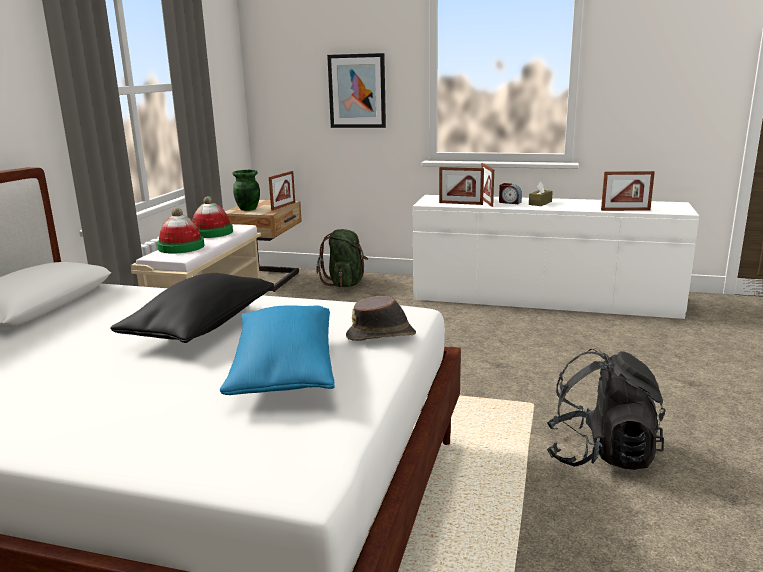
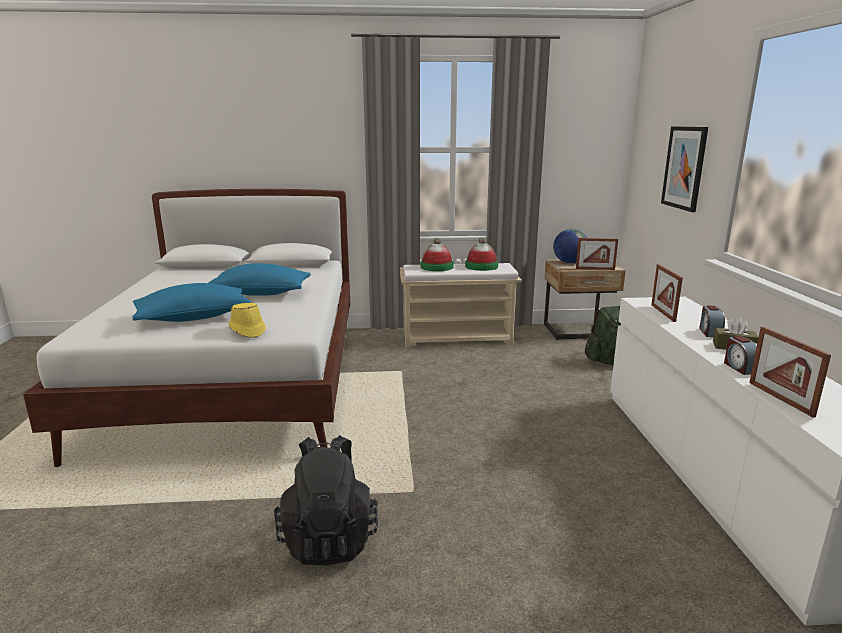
camera: 70 degrees right, 0 degrees up
(201, 327) = (260, 293): black pillow -> blue pillow
(248, 209) = (569, 263): green vase -> globe
(381, 336) = (247, 330): brown hat -> yellow hat
(486, 202) = (691, 322): picture frame -> none
(576, 208) = (740, 367): none -> alarm clock

